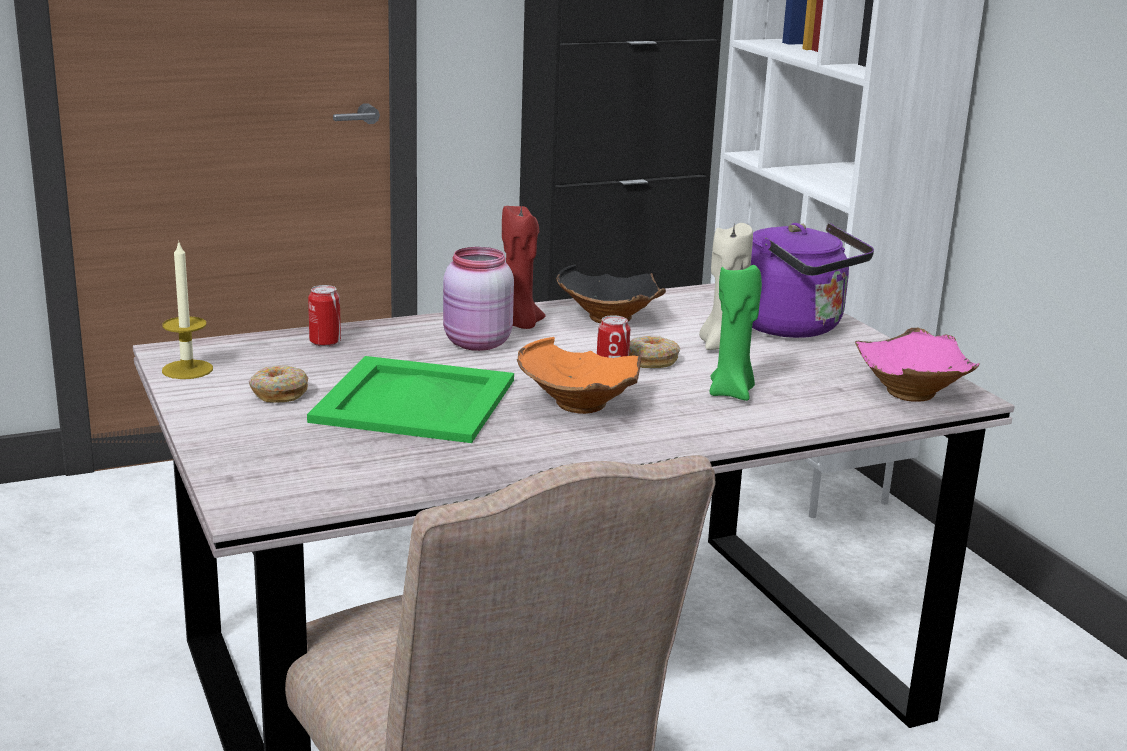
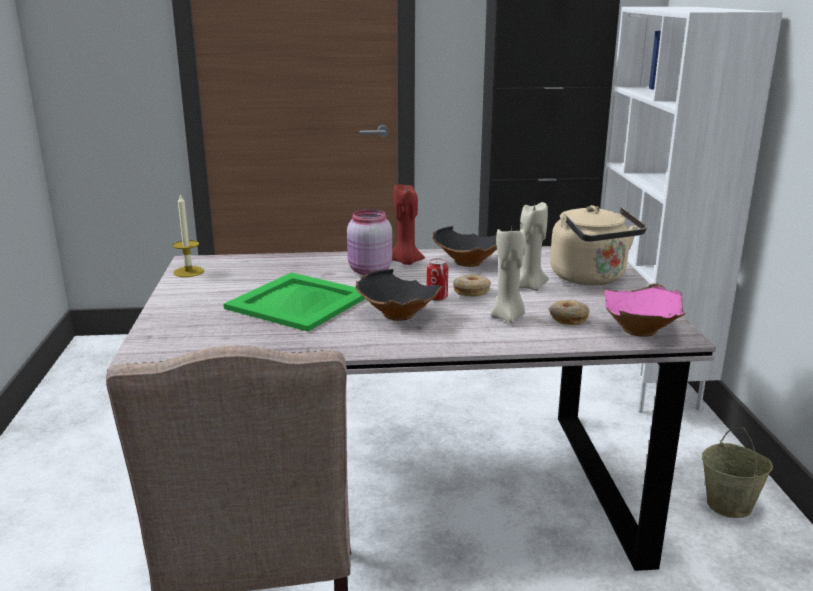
camera: 20 degrees right, 0 degrees up
(278, 393) = (225, 290): donut -> donut (568, 318)
(325, 342) = (280, 263): can -> none
(578, 406) = (396, 315): orange bowl -> black bowl
(732, 393) = (508, 317): green candle -> beige candle
(795, 328) = (591, 278): purple kettle -> beige kettle
(982, 624) = (730, 505): none -> beige bucket

